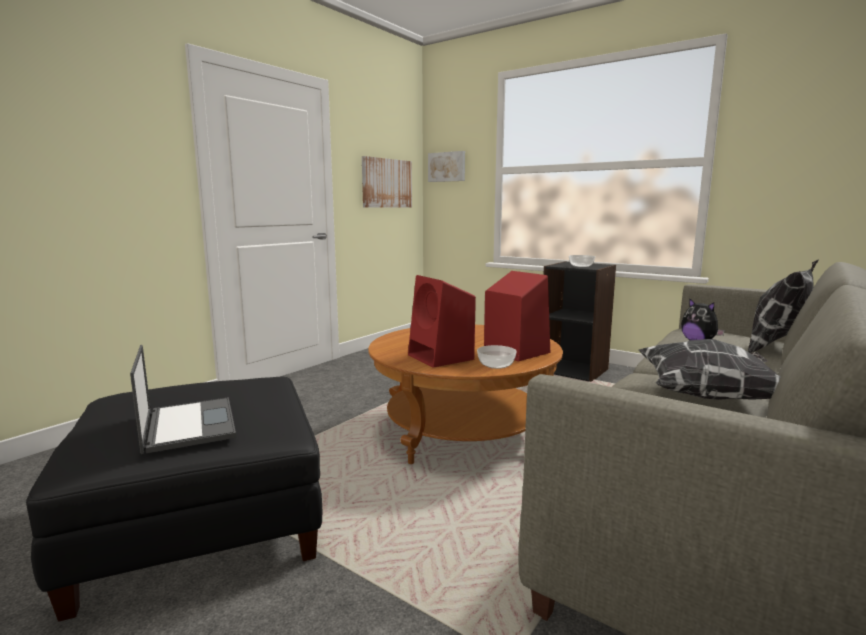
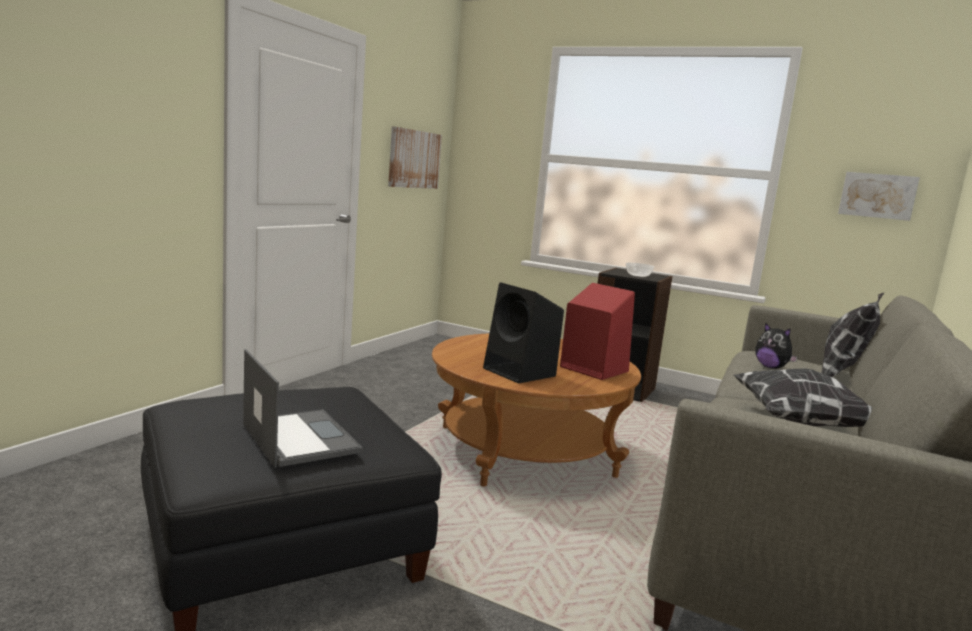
camera: 10 degrees left, 0 degrees up
(442, 357) = (521, 373): red speaker -> black speaker
(447, 167) = (482, 145): picture -> picture (877, 195)
(496, 365) = (582, 383): bowl -> none

